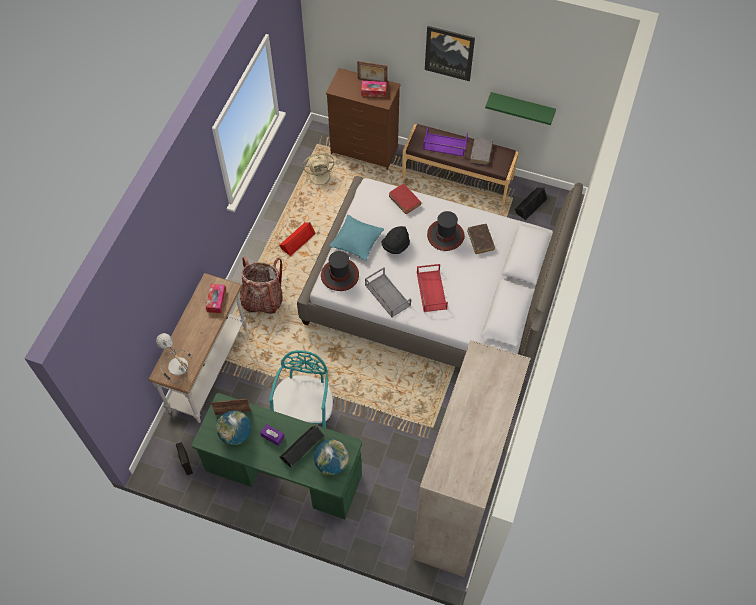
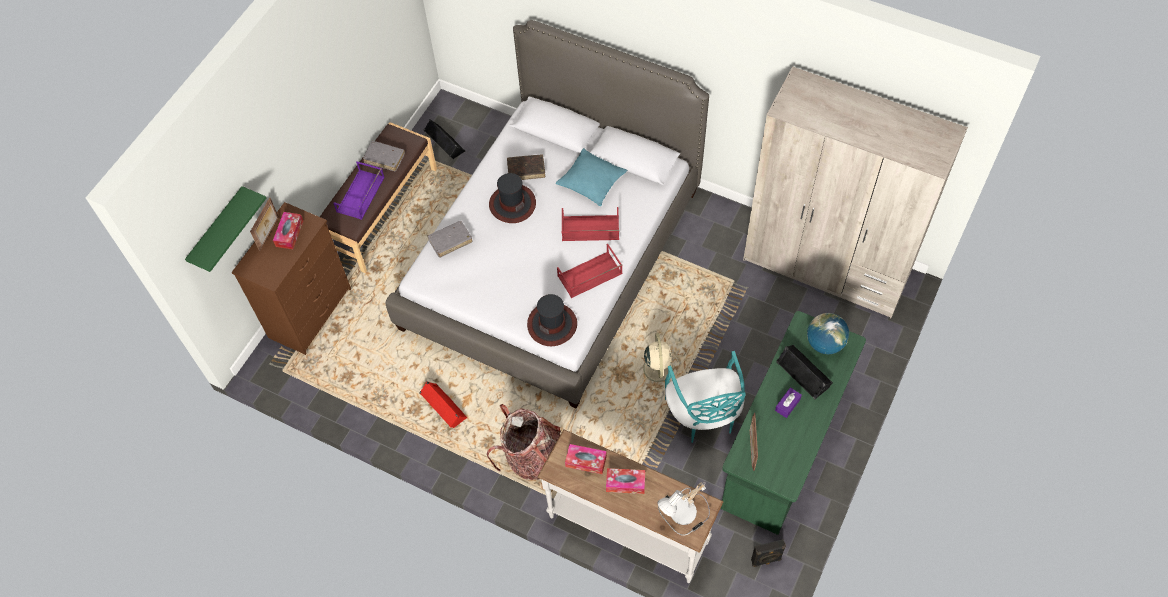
camera: 80 degrees left, 0 degrees up
(200, 327) = (625, 483): none -> tissue box
(236, 434) = (782, 447): globe -> none
(305, 412) = (703, 415): turquoise chair -> turquoise chair turned 120 degrees counterclockwise
(320, 176) = (341, 370): beige fan -> beige fan (658, 367)
(356, 241) = (502, 301): turquoise pillow -> turquoise pillow (591, 181)
(387, 295) = (589, 275): grey tray -> red tray
(395, 246) = (518, 258): black hat -> none
(404, 201) = (450, 241): red book -> grey book
(449, 52) = (299, 105): picture -> none
(521, 108) = (369, 75): green shelf -> green shelf (218, 231)

